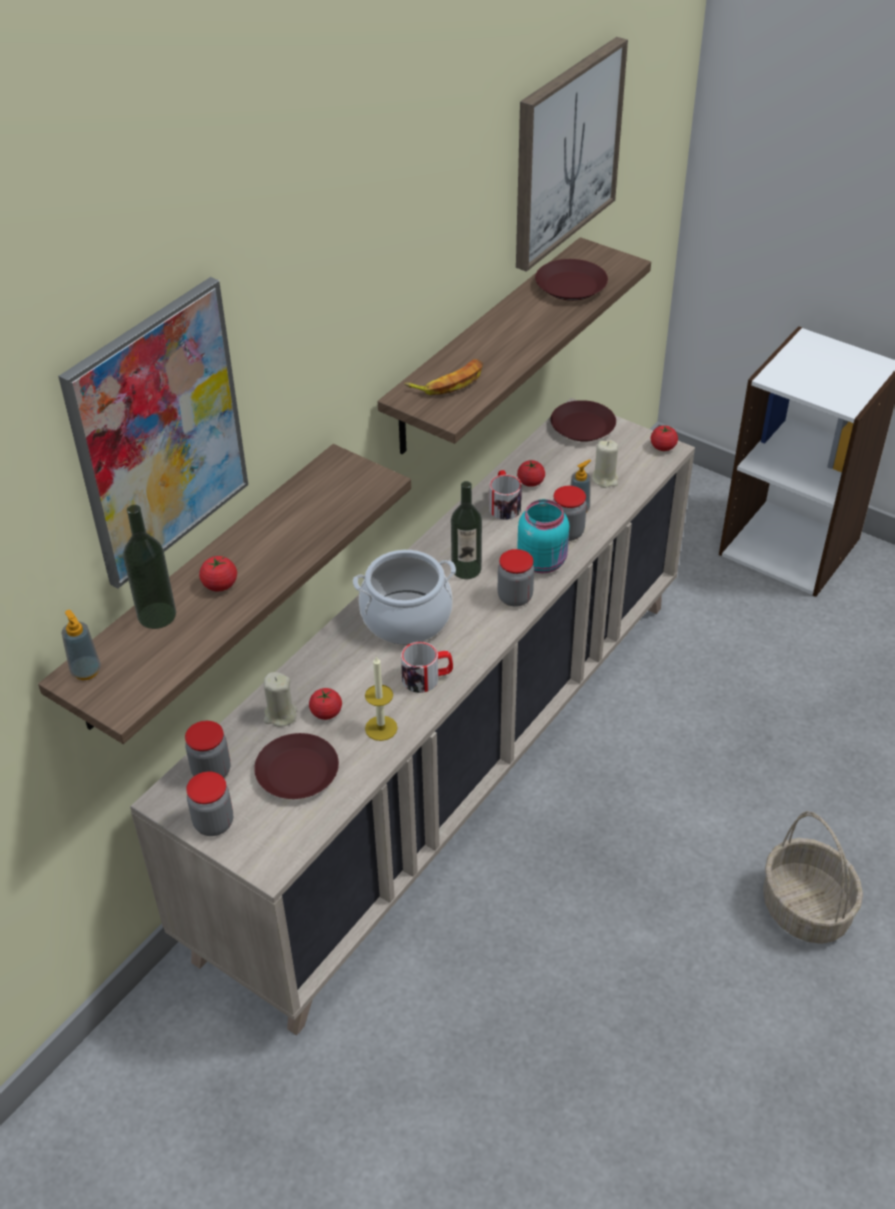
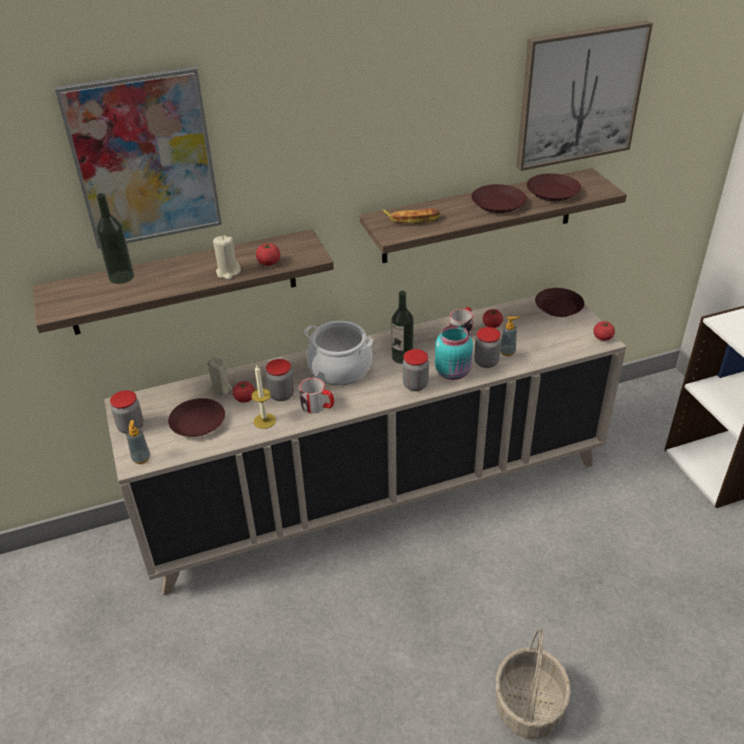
camera: 35 degrees right, 5 degrees down
(86, 671) = (58, 289): soap dispenser -> soap dispenser (141, 458)
(211, 771) = (157, 401): jar -> jar (281, 395)
(220, 585) = (168, 275): tomato -> tomato (269, 263)
(526, 324) = (498, 203): none -> brown plate
(605, 479) = (543, 341): beige candle -> beige candle (228, 272)

